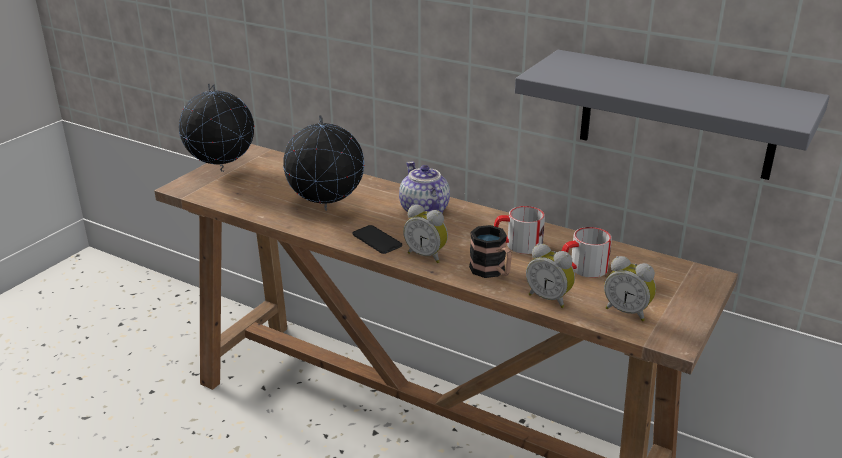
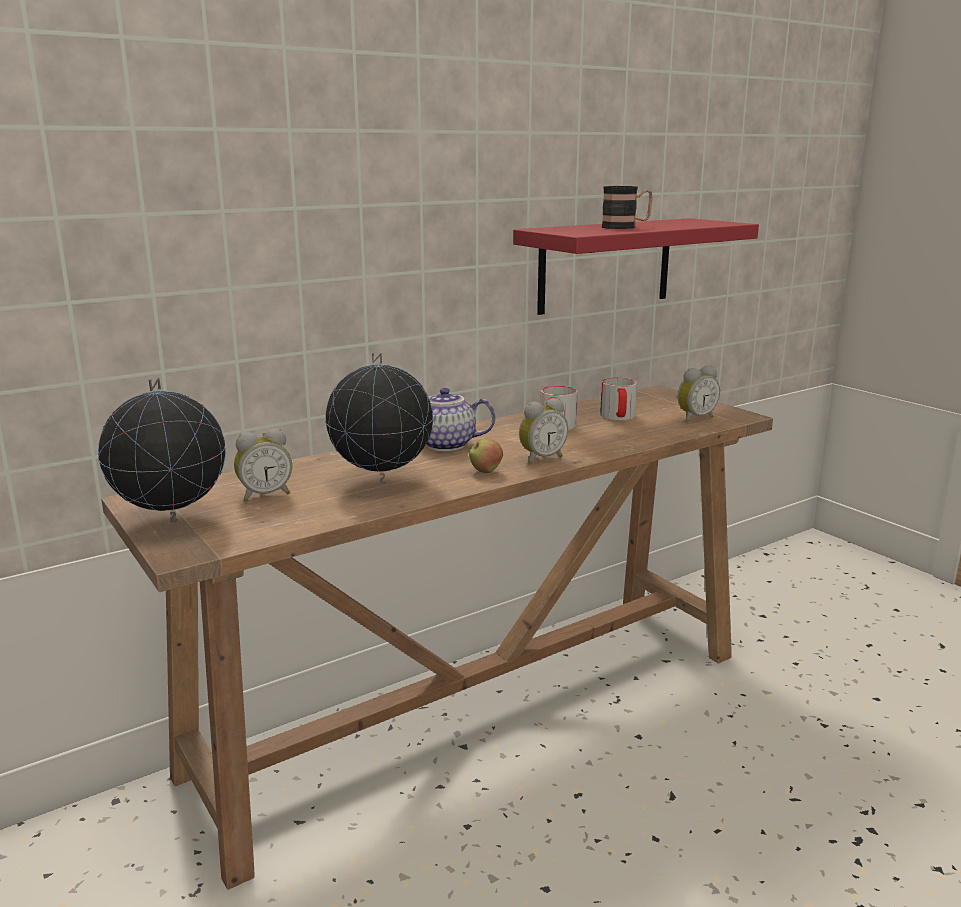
camera: 65 degrees left, 10 degrees down
(377, 240) = (486, 472): phone -> apple
(492, 272) = (596, 443): mug -> mug (626, 227)
(549, 298) = (657, 434): alarm clock -> alarm clock (265, 495)
(677, 115) = (605, 265): grey shelf -> red shelf

